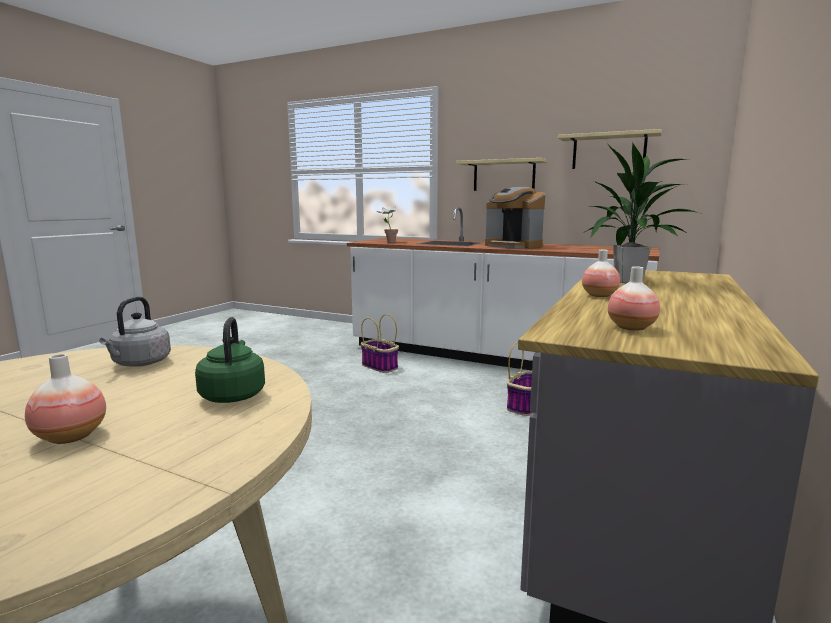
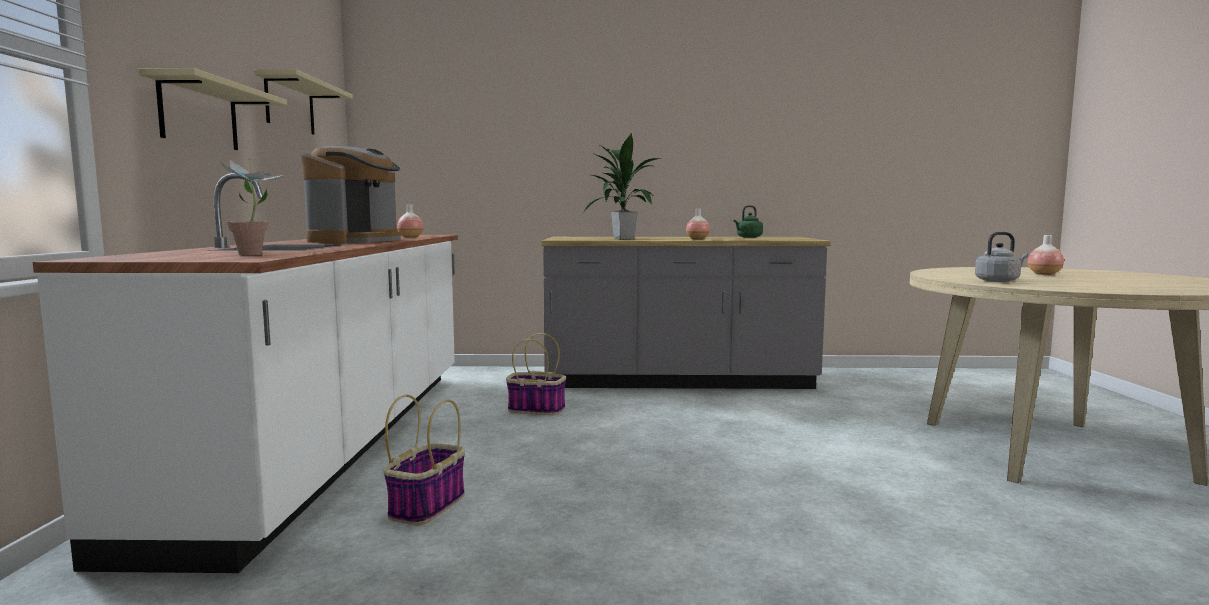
camera: 115 degrees left, 5 degrees down
(233, 394) = (958, 271): green kettle -> green kettle (748, 237)
(631, 328) = (775, 238): vase -> vase (410, 237)

